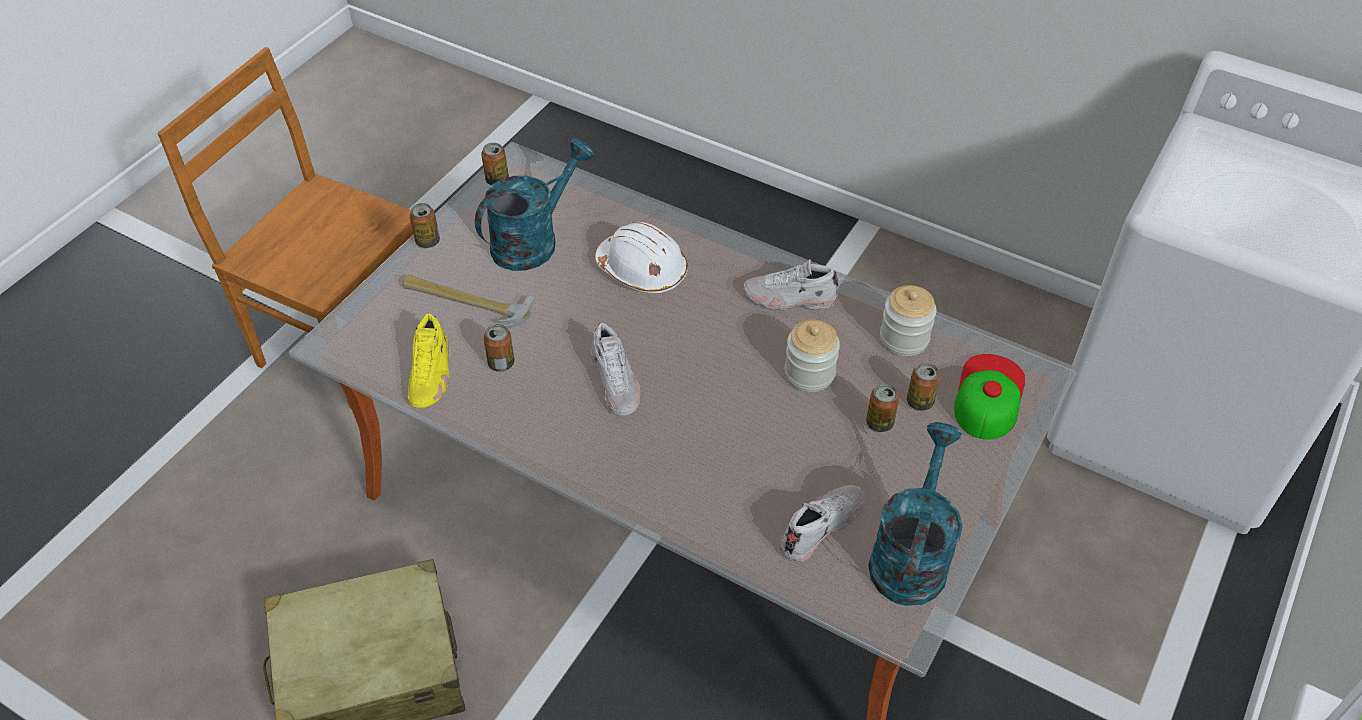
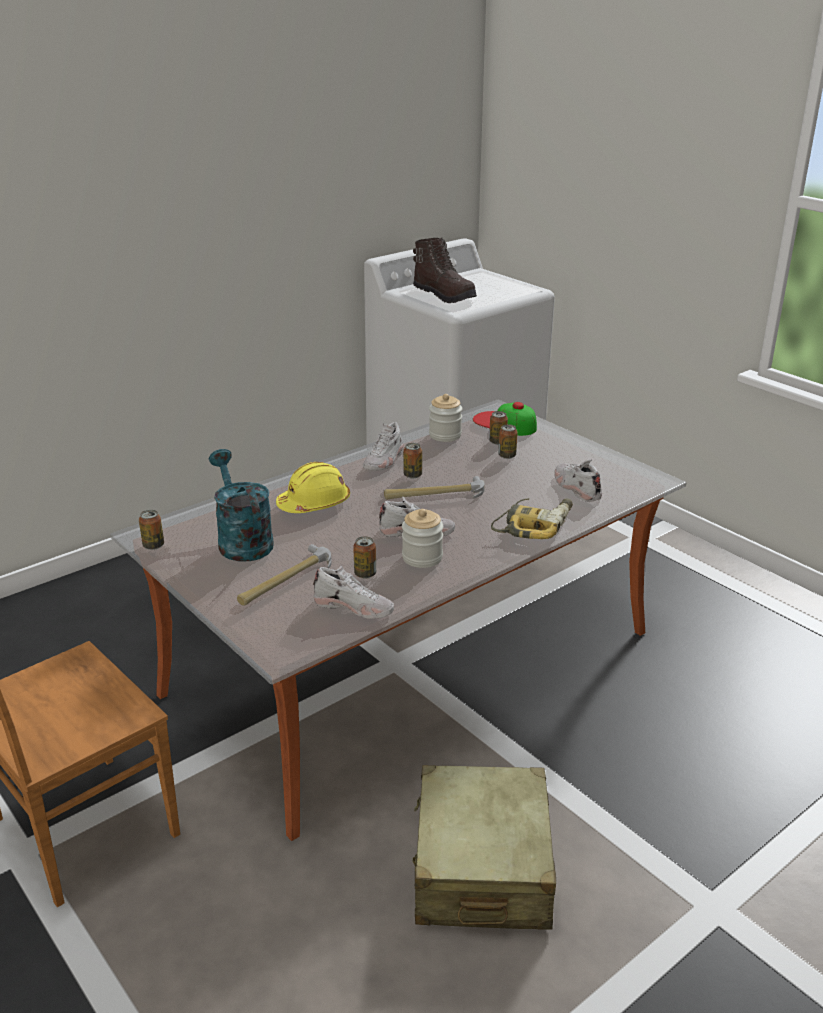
camera: 70 degrees left, 20 degrees down
(427, 241) = (196, 588): can -> can (412, 475)
(431, 374) = (354, 607): yellow shoe -> white shoe
(642, 270) = (314, 503): white hard hat -> yellow hard hat
(686, 498) = (533, 525): none -> power drill
(721, 374) = (435, 494): none -> hammer
(809, 373) = (454, 467): jar -> jar (422, 557)
(910, 554) = (607, 467): turquoise watering can -> none
(1226, 181) = (445, 295): none -> brown boot

